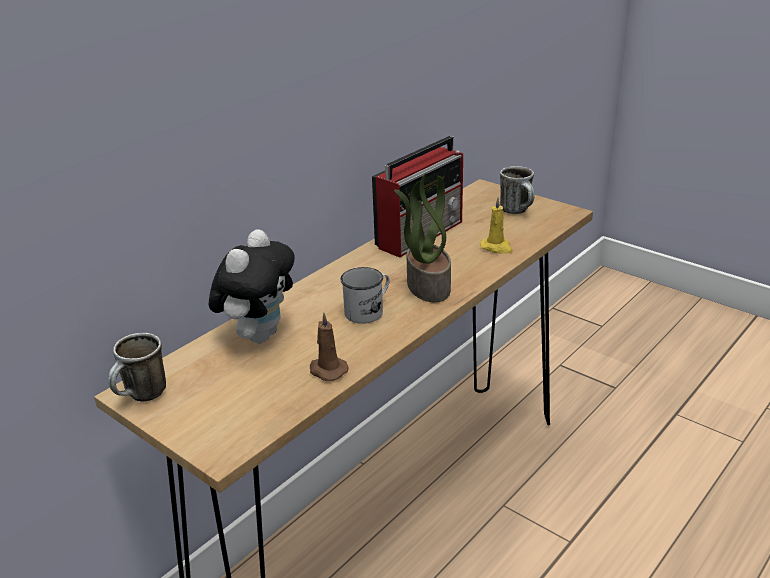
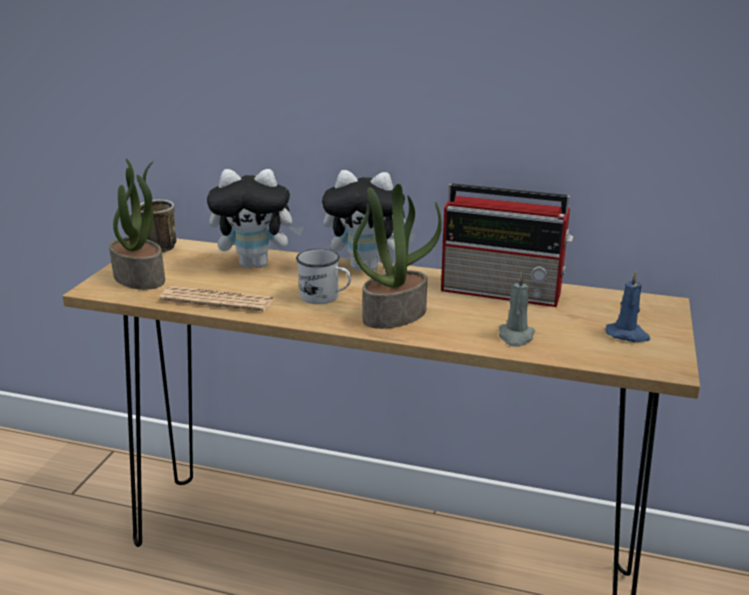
camera: 65 degrees right, 5 degrees down
(223, 415) = (140, 278): none -> potted plant
(323, 278) = (368, 267): none -> plush toy
(327, 370) = (217, 300): brown candle -> newspaper
(497, 247) = (516, 336): yellow candle -> grey candle
(518, 211) = (627, 335): mug -> blue candle

